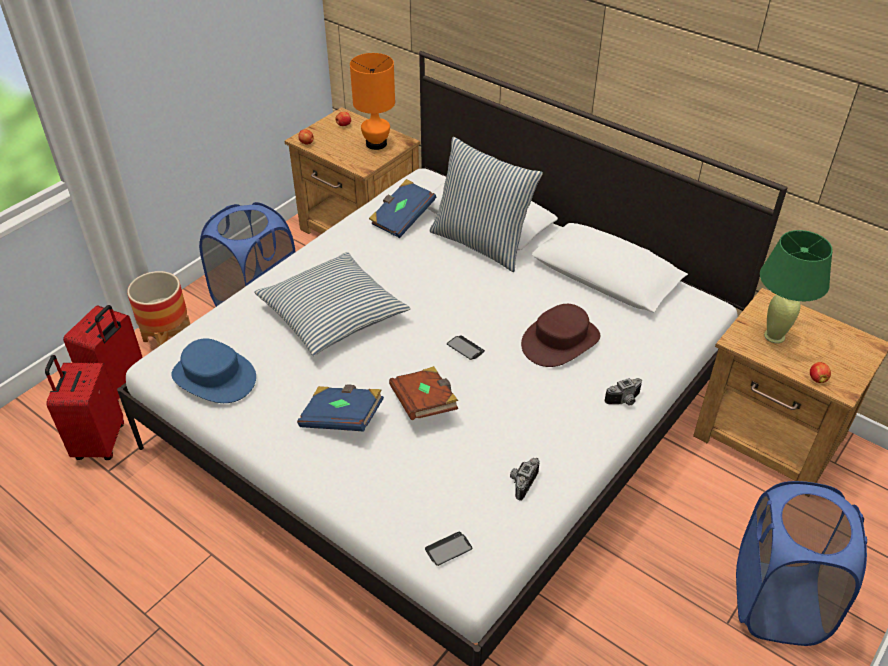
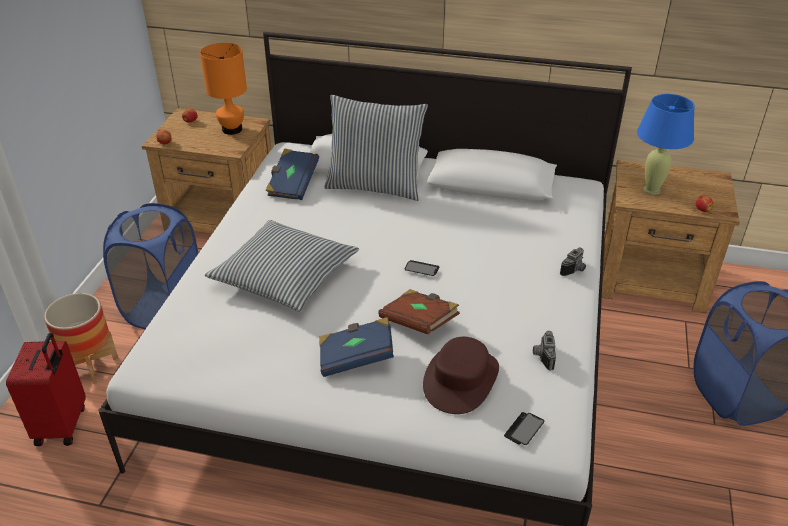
camera: 25 degrees left, 5 degrees down
(98, 442) = (72, 482): red suitcase -> none
(213, 377) = (209, 362): blue hat -> none
(560, 341) = (493, 241): brown hat -> brown hat (460, 379)
(774, 336) = (652, 189): green table lamp -> blue table lamp

